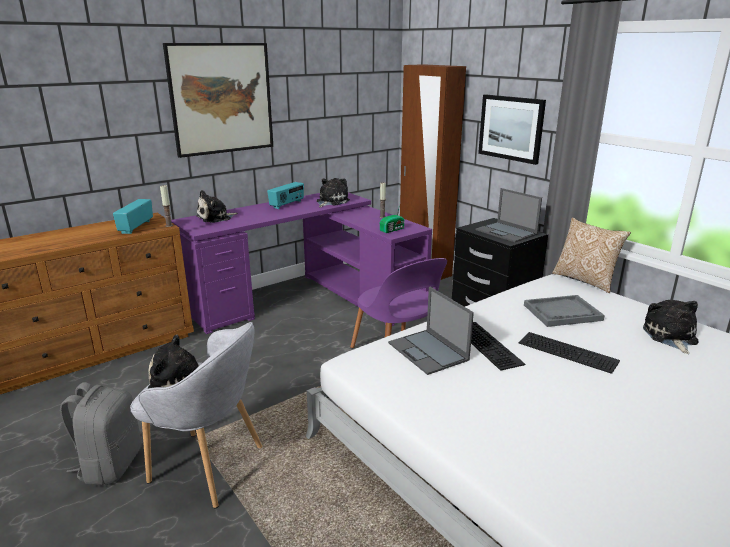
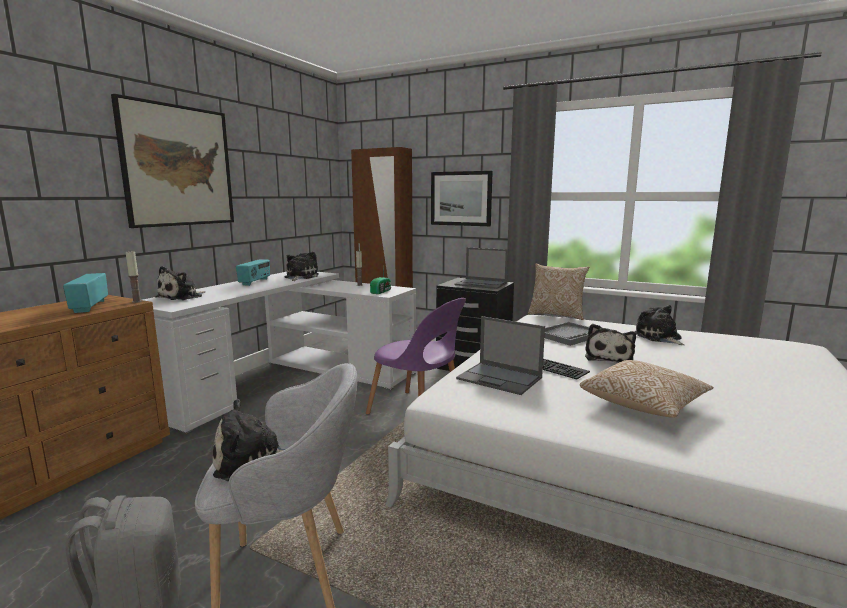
camera: 25 degrees left, 10 degrees down
(311, 298) = (289, 380): purple desk -> white desk
(535, 415) = (643, 404): none -> pillow
(569, 351) = (608, 357): keyboard -> plush toy

